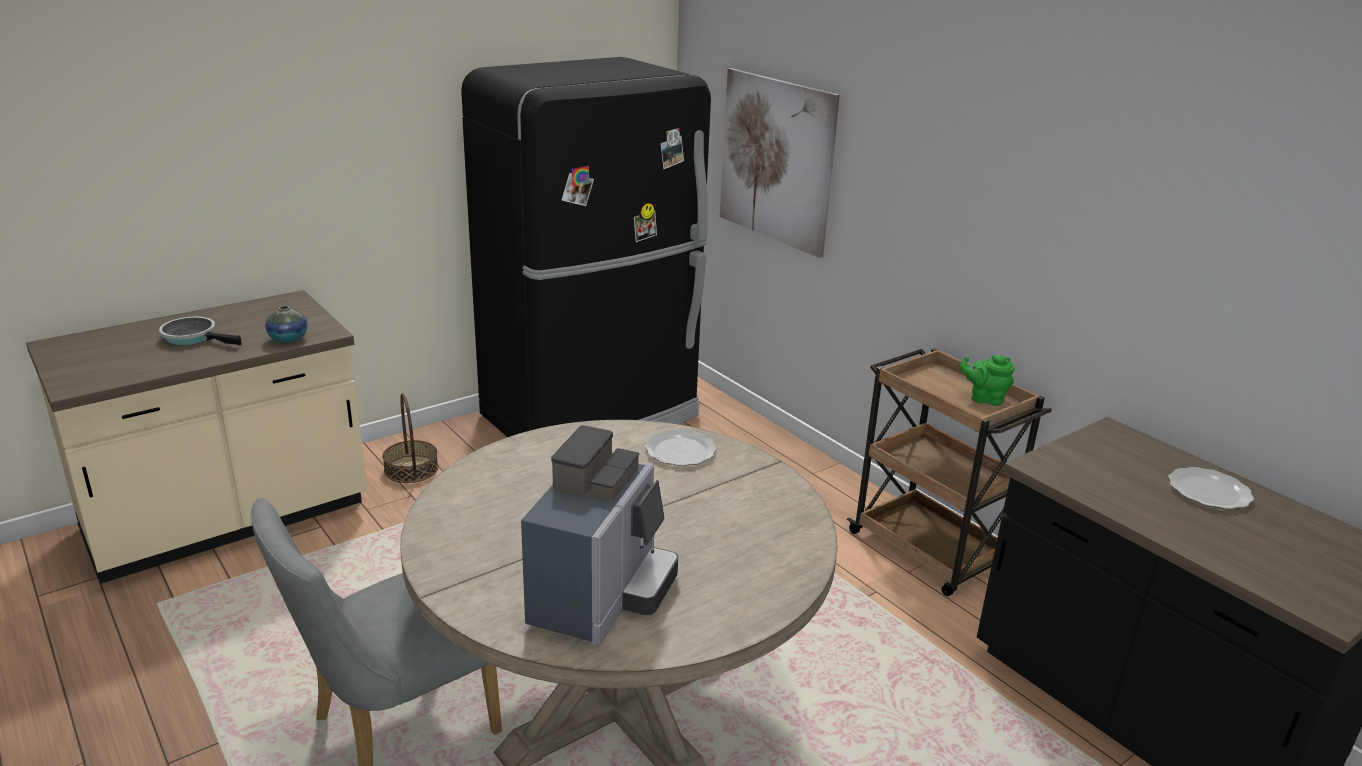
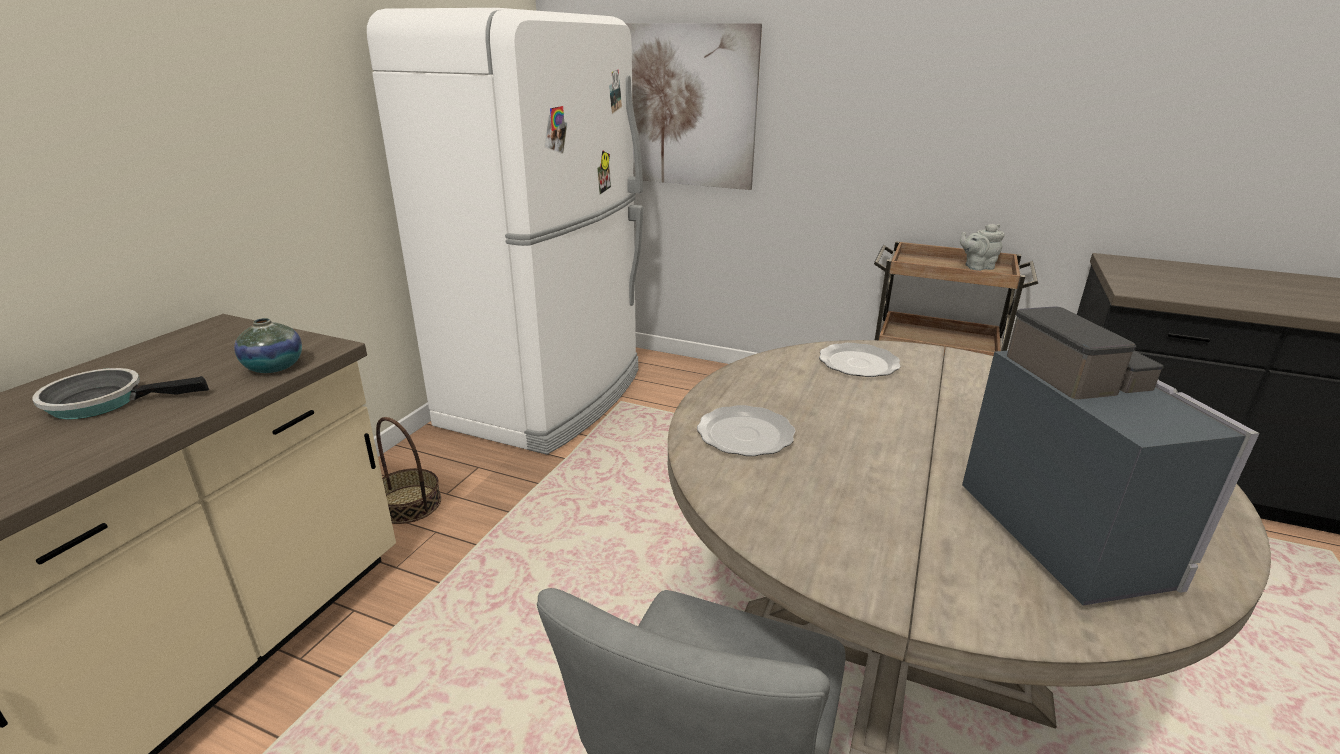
camera: 30 degrees left, 0 degrees up
(593, 416) = (548, 396): black fridge -> white fridge
(984, 399) = (977, 267): green teapot -> grey teapot
(1207, 491) = (1241, 279): plate -> plate (744, 434)

